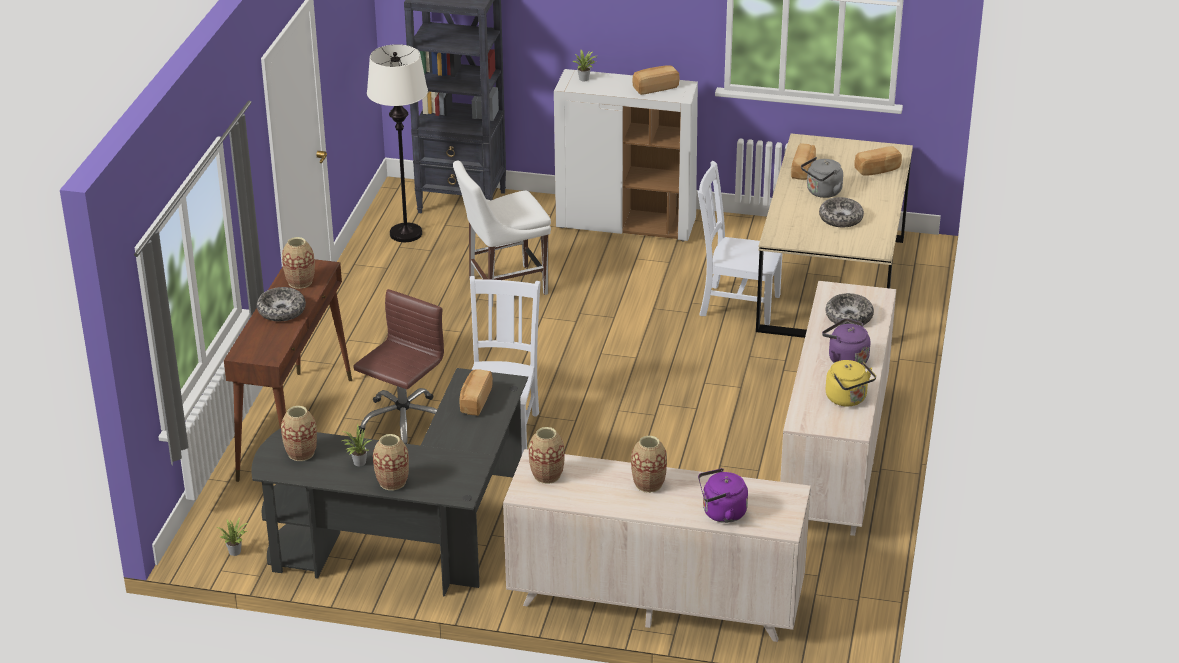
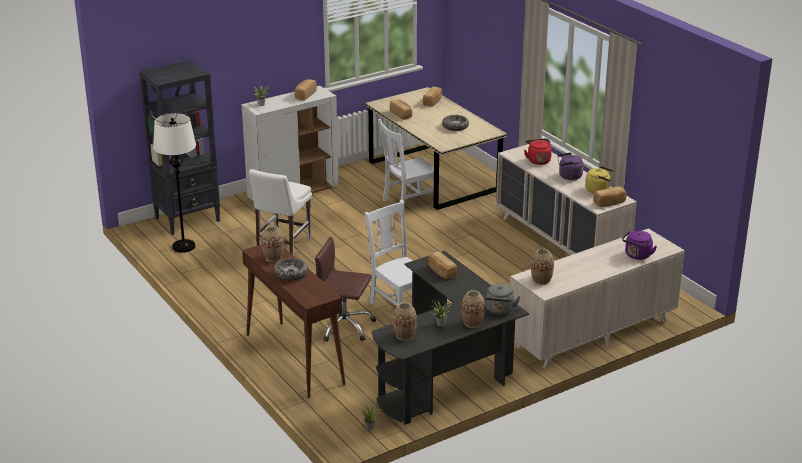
camera: 45 degrees left, 5 degrees down
(403, 421) = (344, 327): brown office chair -> brown office chair turned 60 degrees counterclockwise
(648, 484) = (588, 261): vase -> none
(822, 192) = (427, 120): grey kettle -> grey kettle (499, 311)
(827, 424) = (610, 203): none -> bread
(849, 317) = (538, 160): bowl -> red kettle

